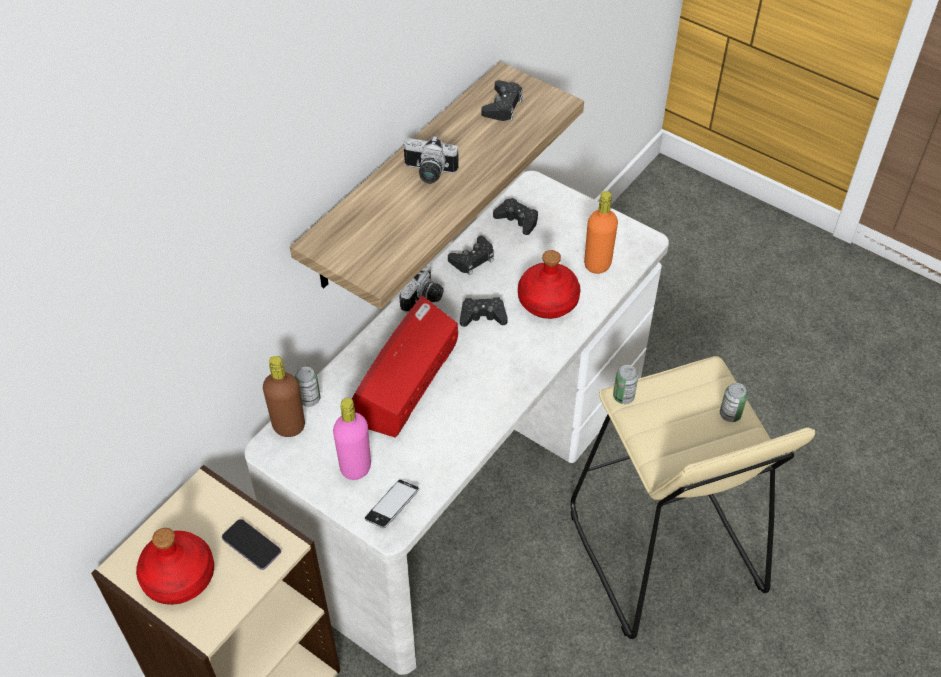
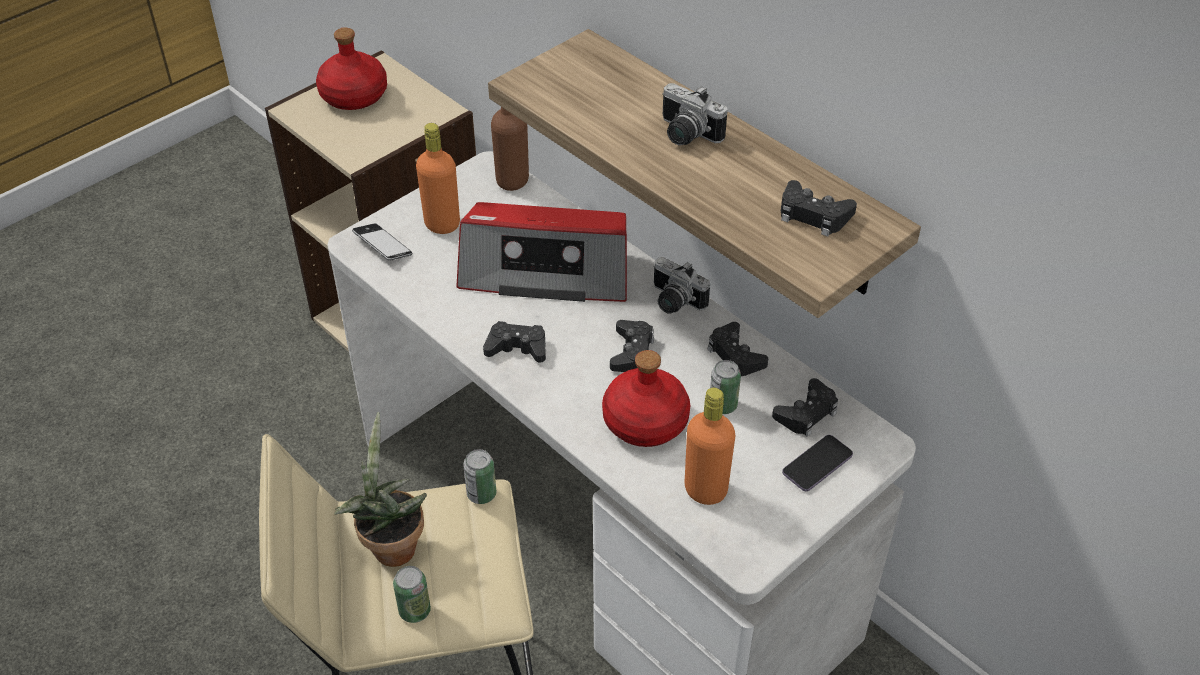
camera: 100 degrees right, 5 degrees down
(251, 545) = (367, 138): phone -> phone (817, 464)
(309, 399) = (544, 197): can -> can (723, 405)
(355, 467) = (442, 224): pink bottle -> orange bottle
(402, 382) = (546, 270): radio -> radio turned 150 degrees clockwise
(429, 173) = (685, 135): camera -> camera turned 75 degrees counterclockwise
(494, 386) = (517, 348): none -> black game controller
(683, 440) = (391, 545): none -> potted plant

